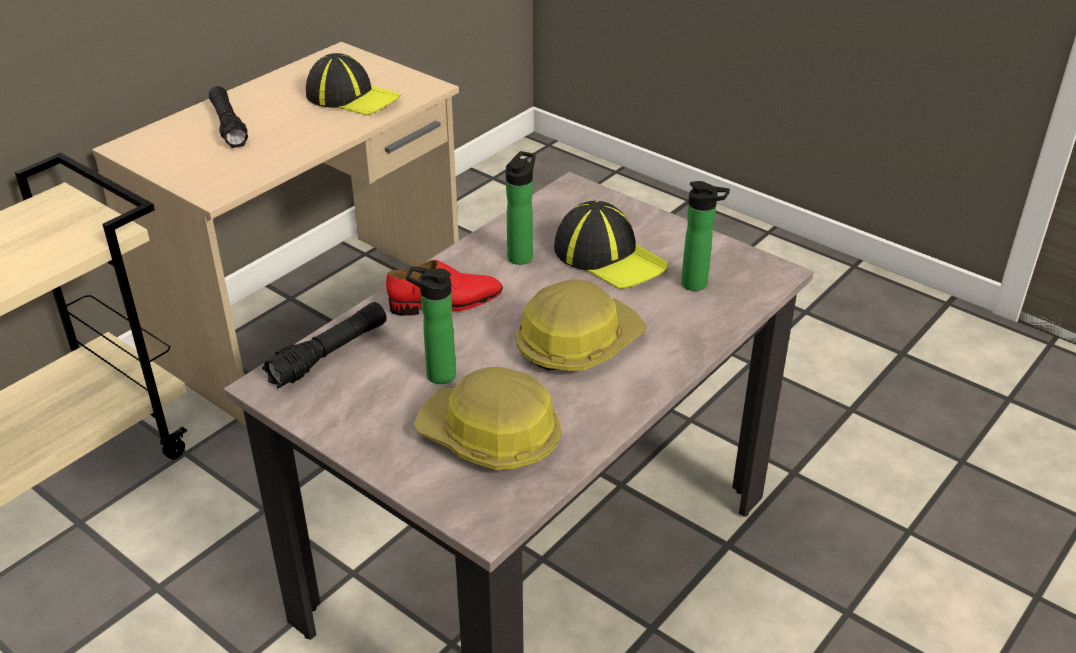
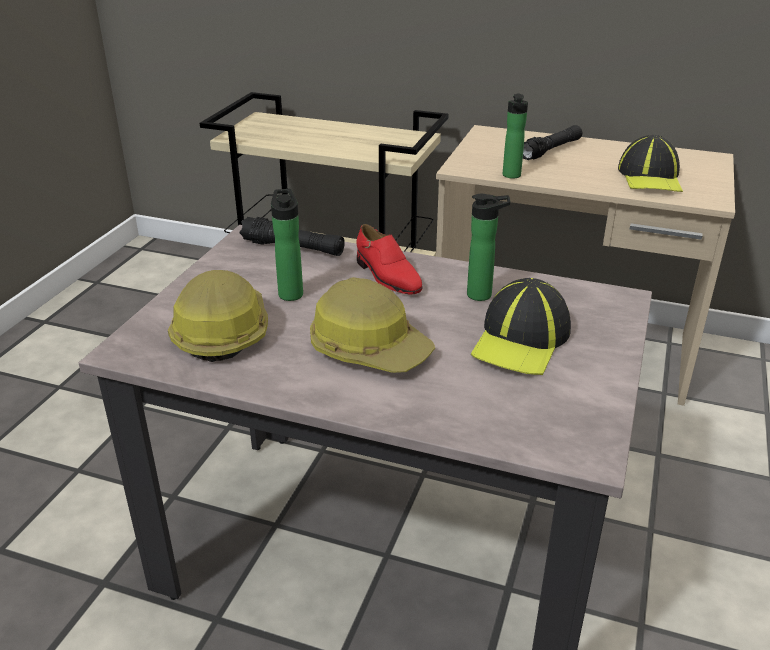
camera: 70 degrees right, 5 degrees down
(698, 284) = (518, 402): bottle -> bottle (511, 176)

